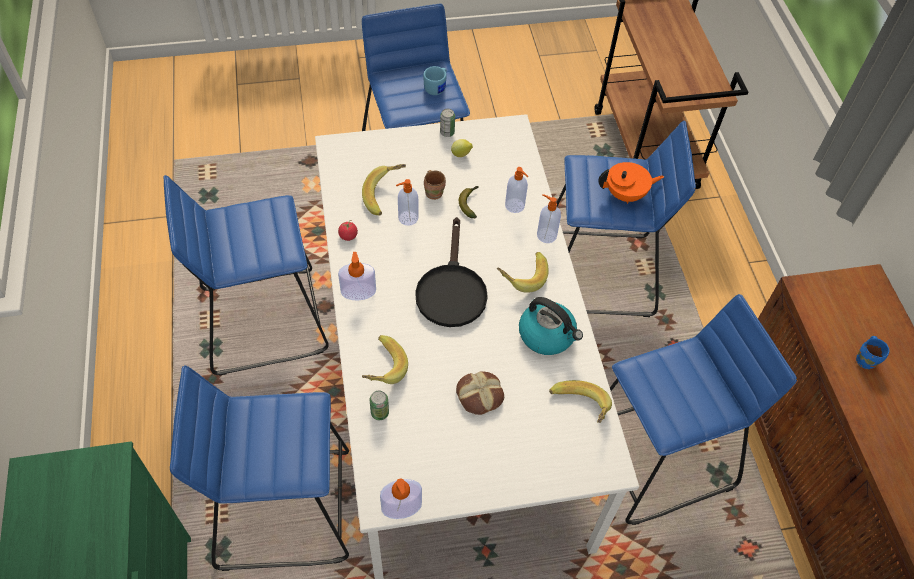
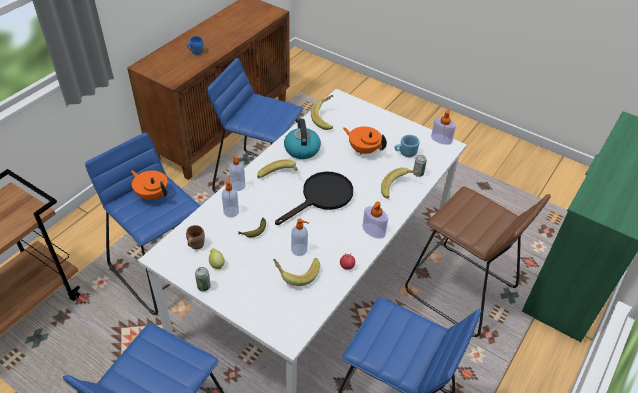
camera: 135 degrees left, 10 degrees down
(284, 506) = (459, 290): blue stool -> brown stool
(434, 192) = (264, 253): brown mug -> brown mug (195, 245)
(437, 87) = (142, 359): blue mug -> blue mug (405, 153)
(479, 396) = (363, 149): bread -> orange teapot

